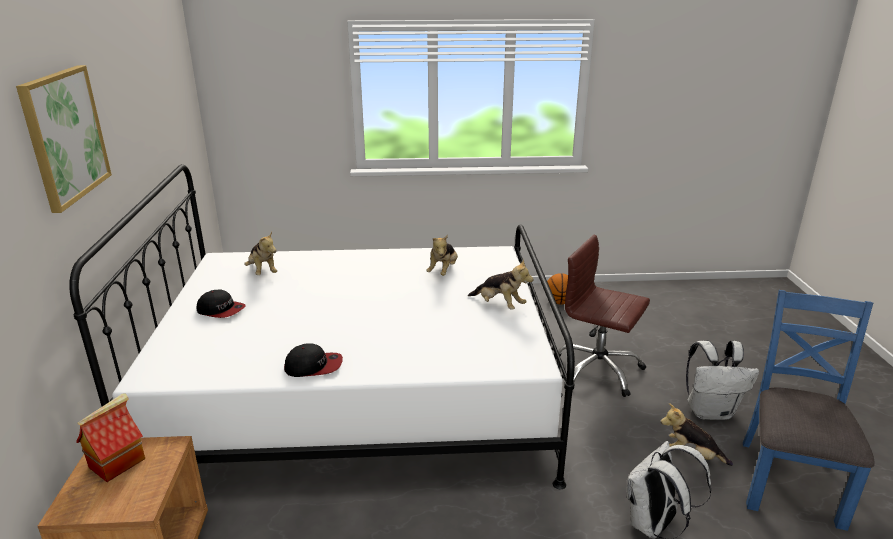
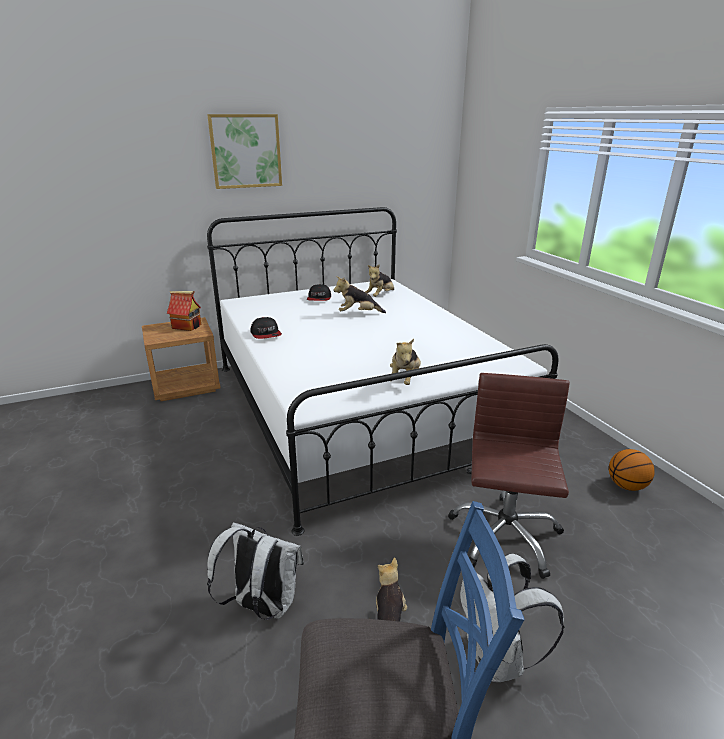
camera: 70 degrees right, 0 degrees up
(443, 271) = (447, 347): plush toy -> plush toy (358, 314)

